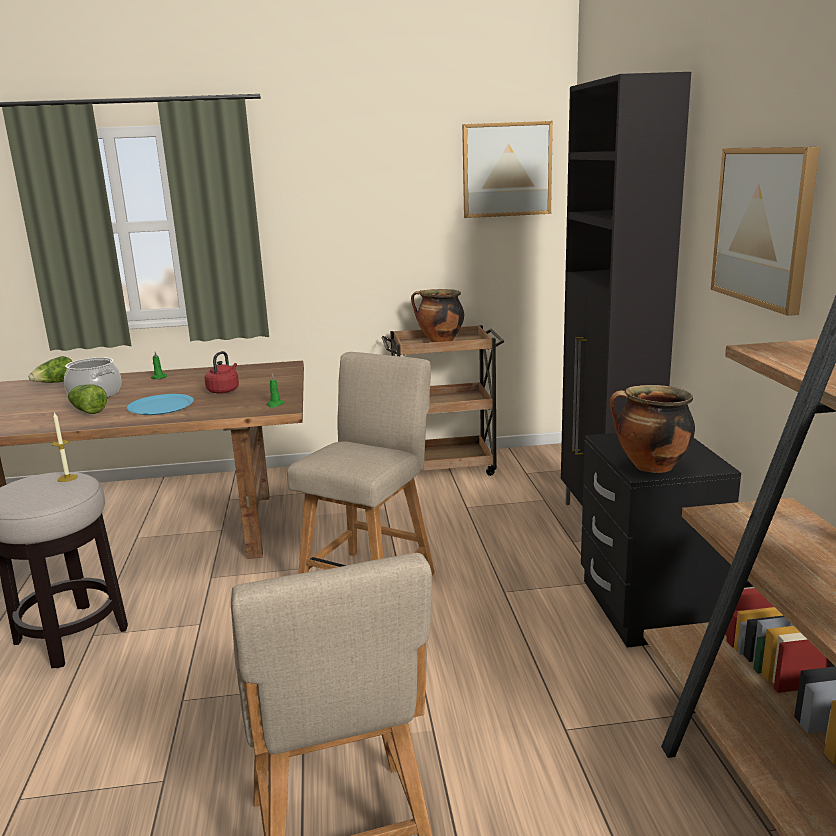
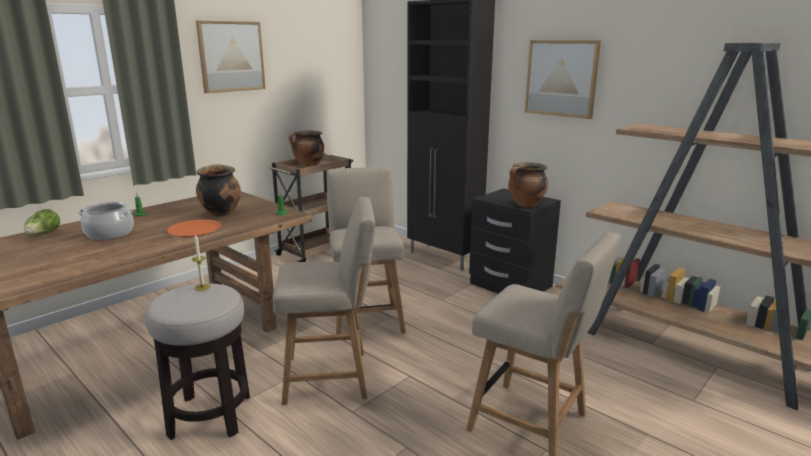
camera: 40 degrees left, 0 degrees up
(87, 411) = (135, 244): lettuce -> none
(161, 406) = (194, 229): blue plate -> orange plate
(224, 390) = (220, 213): red kettle -> cooking pot
(226, 644) = (331, 377): none -> beige chair
(506, 169) = (330, 50): picture -> picture (231, 56)

